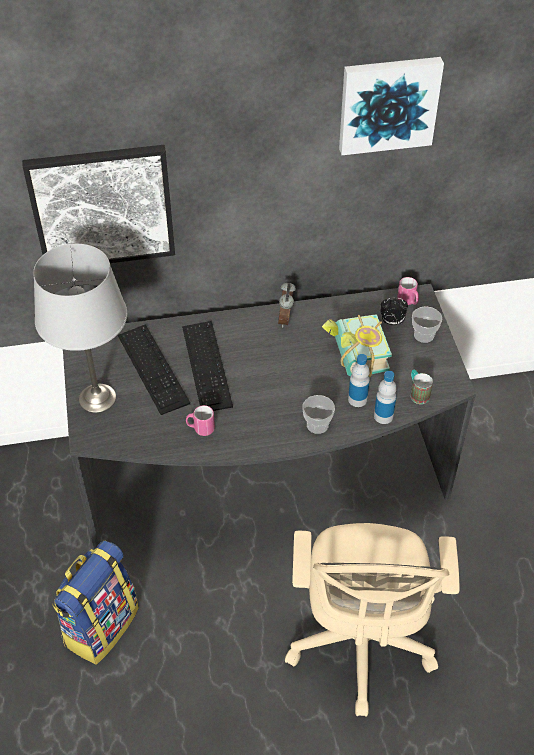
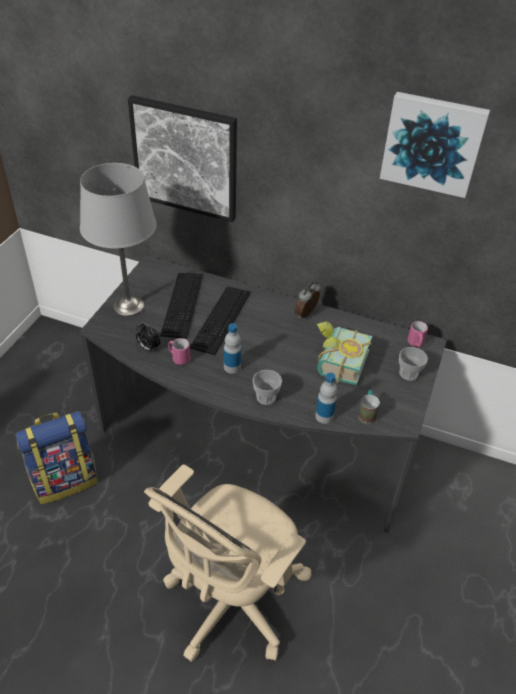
camera: 30 degrees right, 5 degrees down
(357, 399) = (313, 394): bottle -> bottle (232, 367)
(392, 322) = (389, 353): alarm clock -> alarm clock (148, 348)

